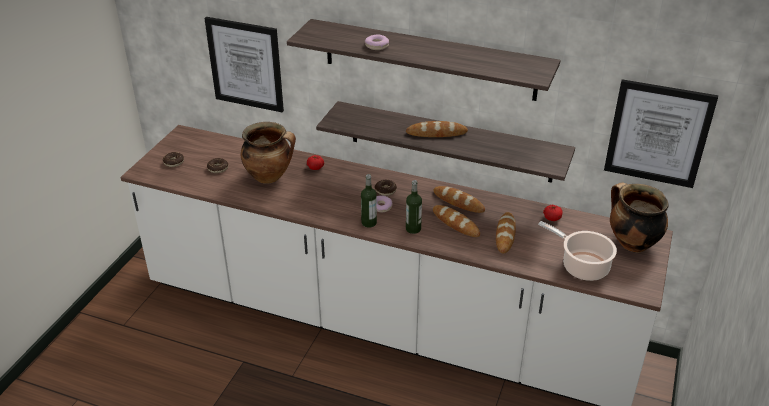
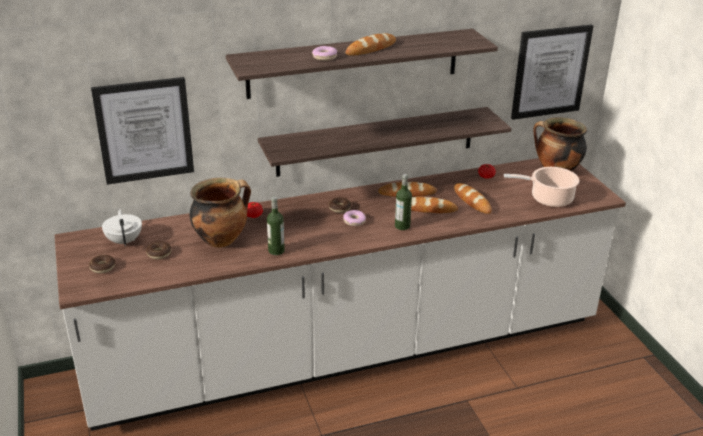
camera: 40 degrees left, 5 degrees down
(210, 148) = (125, 241): none -> white teapot
(369, 223) = (362, 237): bottle -> bottle (276, 251)
(436, 133) = (378, 132): bread -> bread (371, 48)

